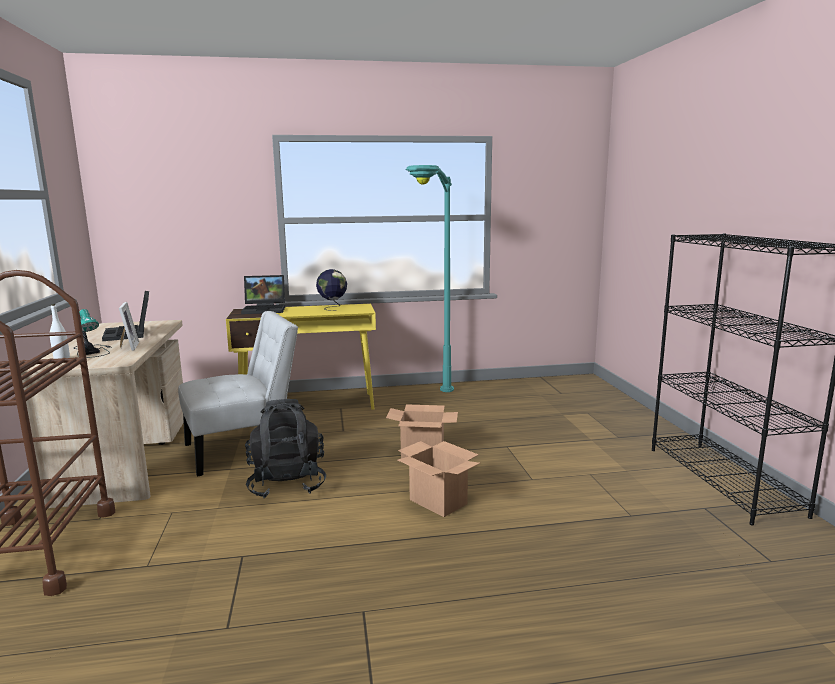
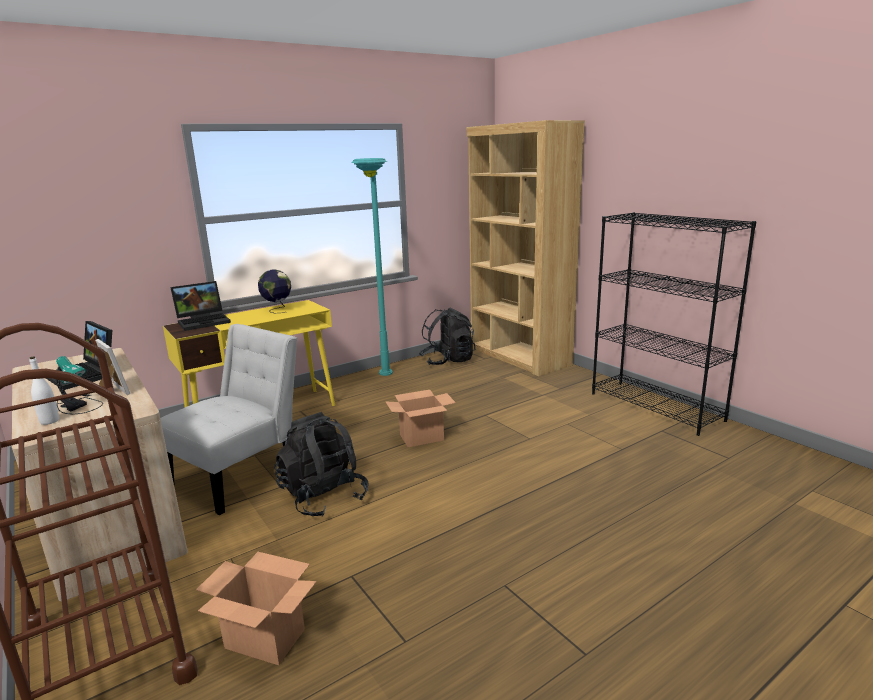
camera: 25 degrees left, 5 degrees up
(437, 502) = (475, 477): cardboard box -> cardboard box (264, 639)
(519, 389) = (447, 361): none -> black backpack
(601, 397) = (519, 356): none -> brown bookcase

